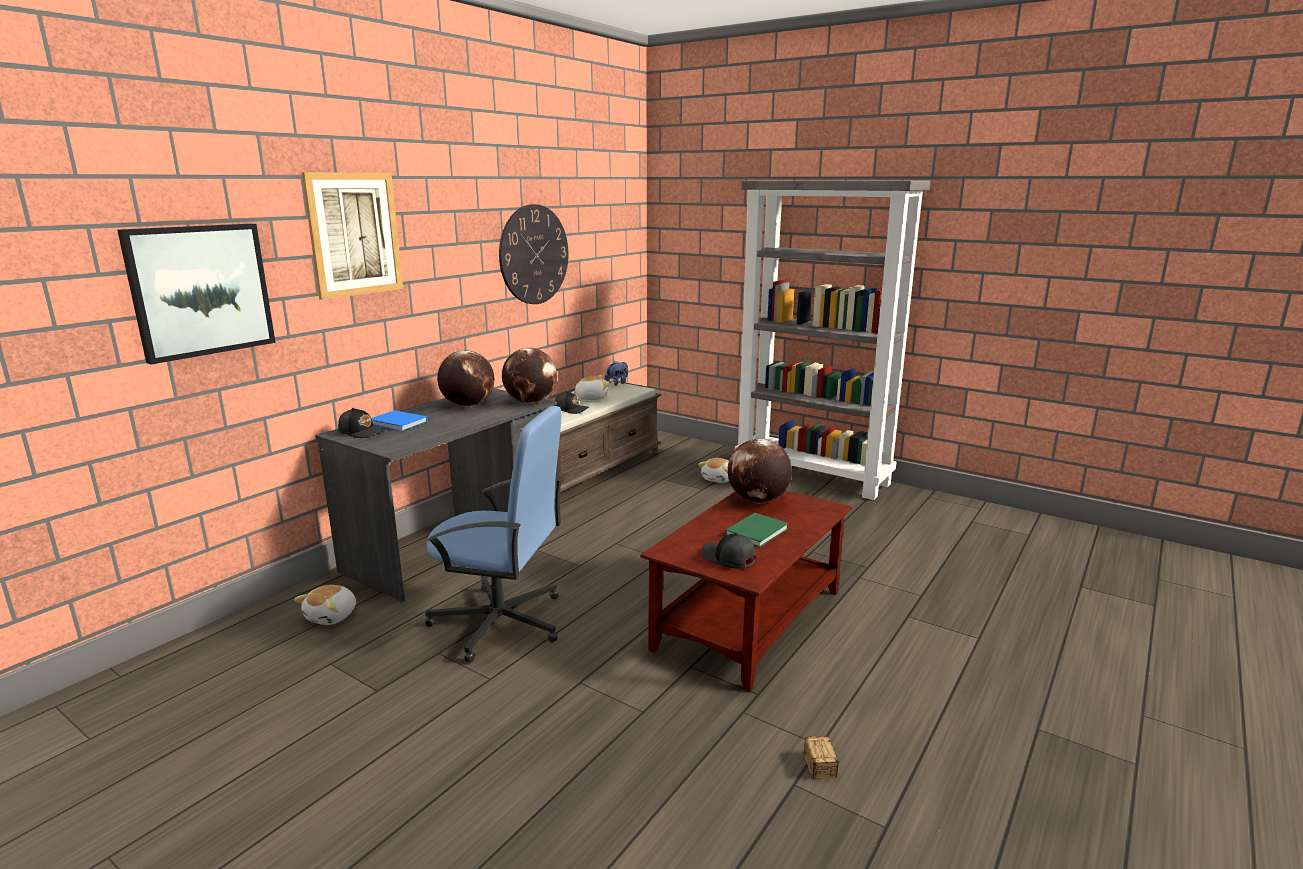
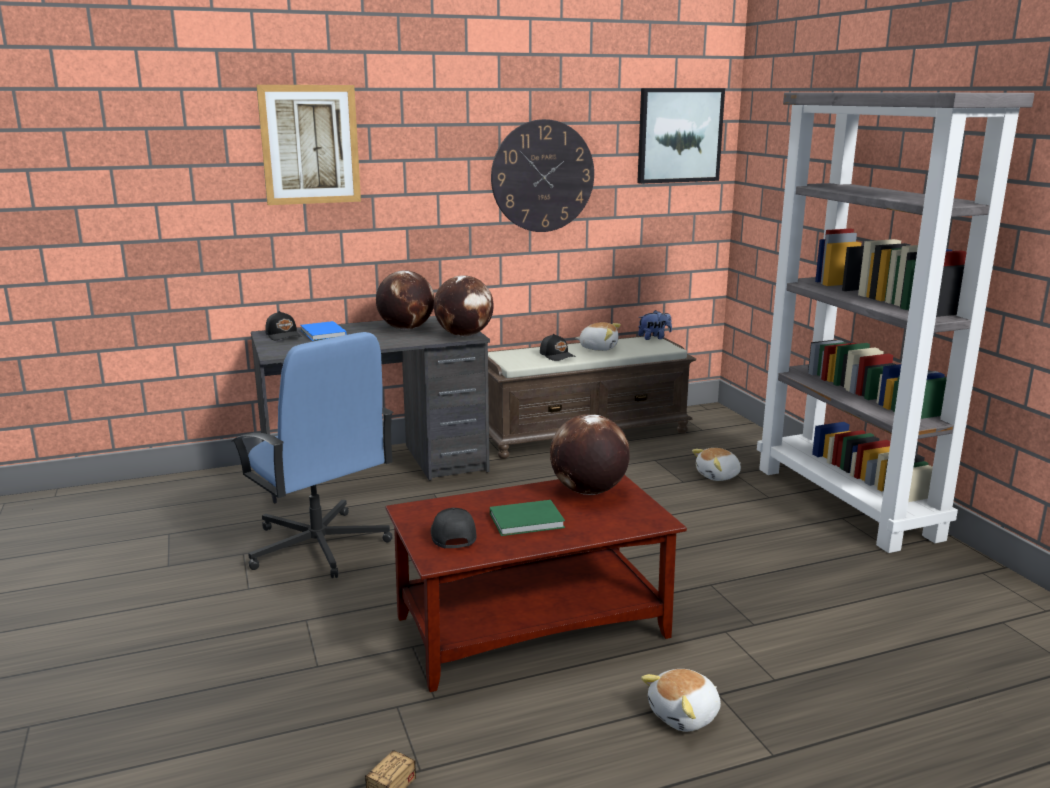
camera: 35 degrees right, 0 degrees up
(200, 290) = (152, 188): picture -> picture (679, 135)
(332, 616) = (216, 498): plush toy -> plush toy (685, 715)

